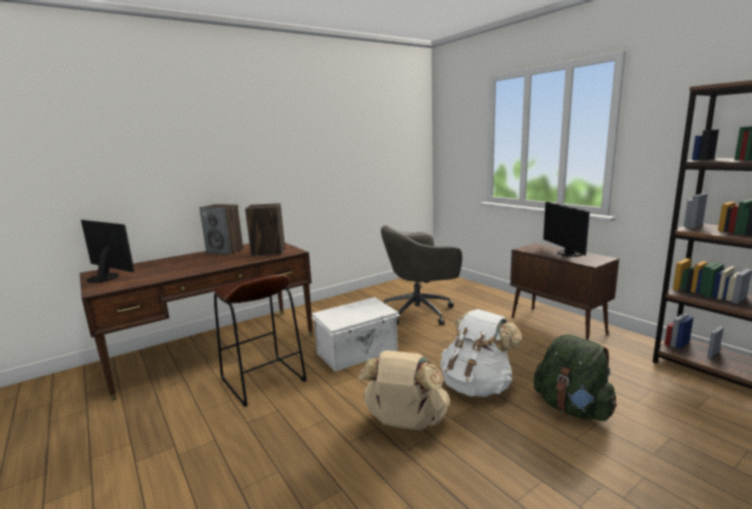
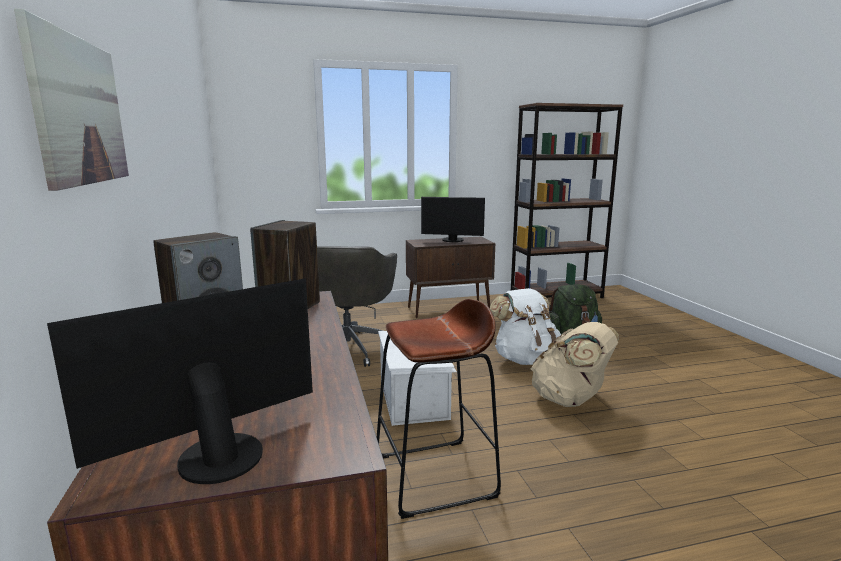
camera: 70 degrees left, 0 degrees up
(163, 153) = (80, 111): none -> picture

